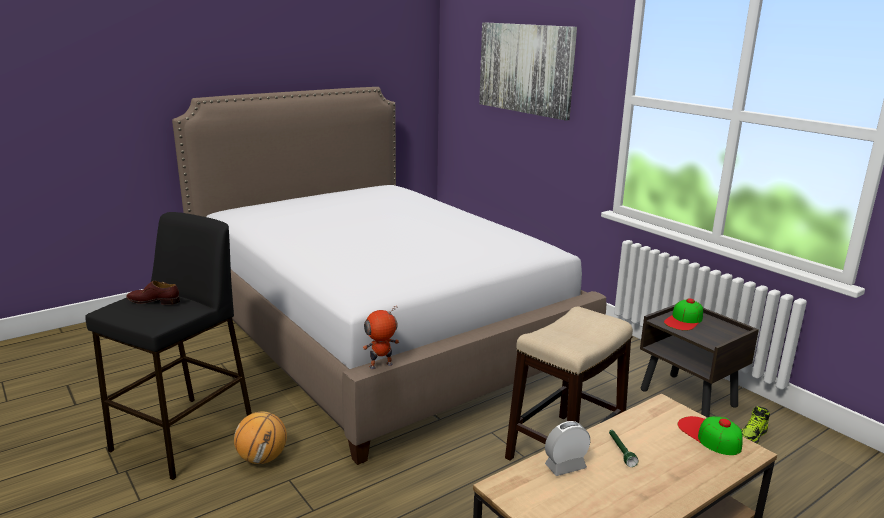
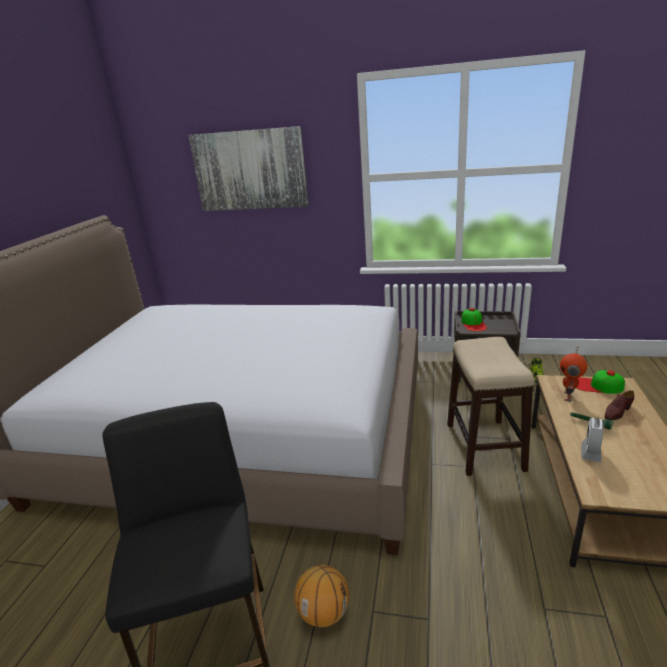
camera: 40 degrees left, 5 degrees up
(153, 301) = (176, 538): brown shoe -> brown shoe (617, 412)
(381, 366) = (396, 460): toy robot -> toy robot (568, 396)

